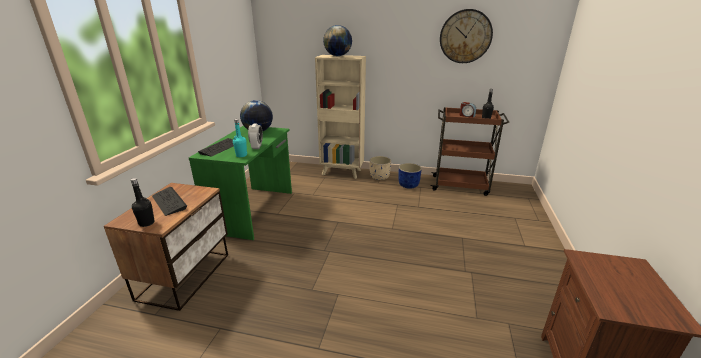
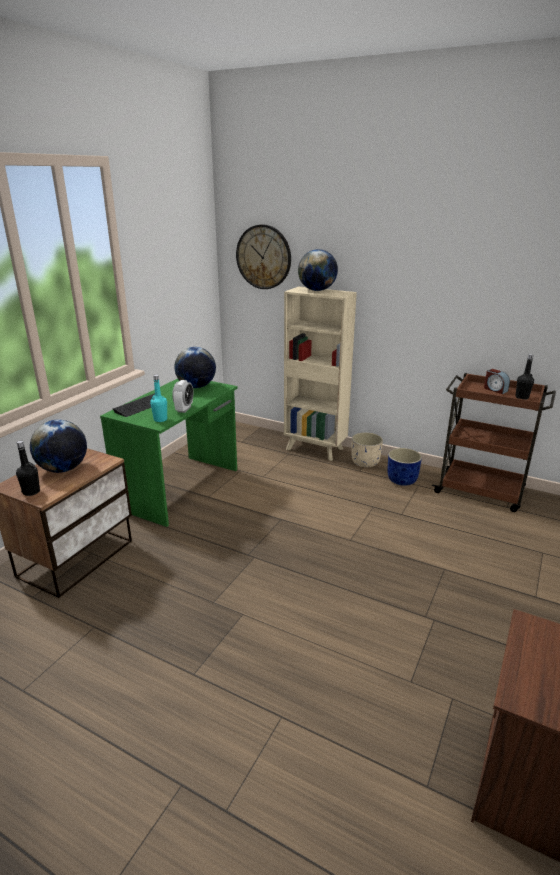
camera: 15 degrees right, 0 degrees up
(169, 202) = (63, 469): keyboard -> globe
(465, 36) = (501, 273): wall clock -> wall clock (263, 257)

